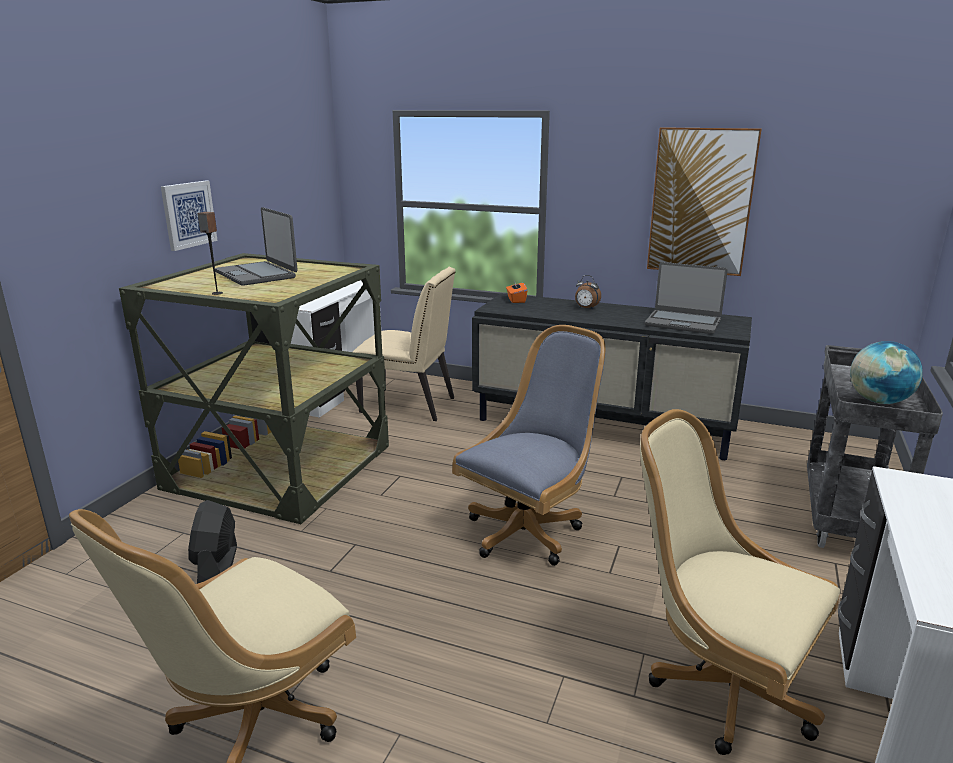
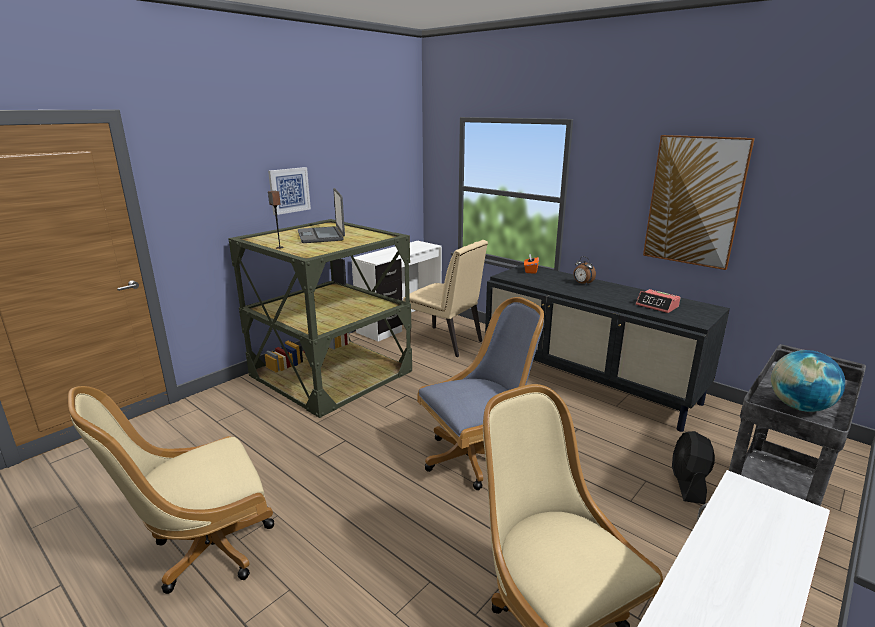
camera: 20 degrees right, 0 degrees up
(217, 567) = (251, 437): black fan -> black fan (688, 484)
(683, 323) = (657, 306): laptop -> alarm clock

